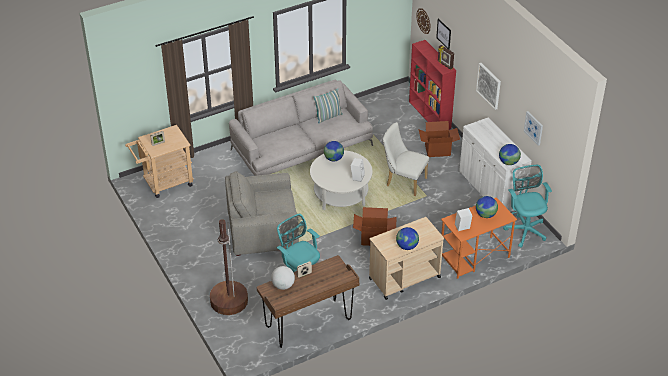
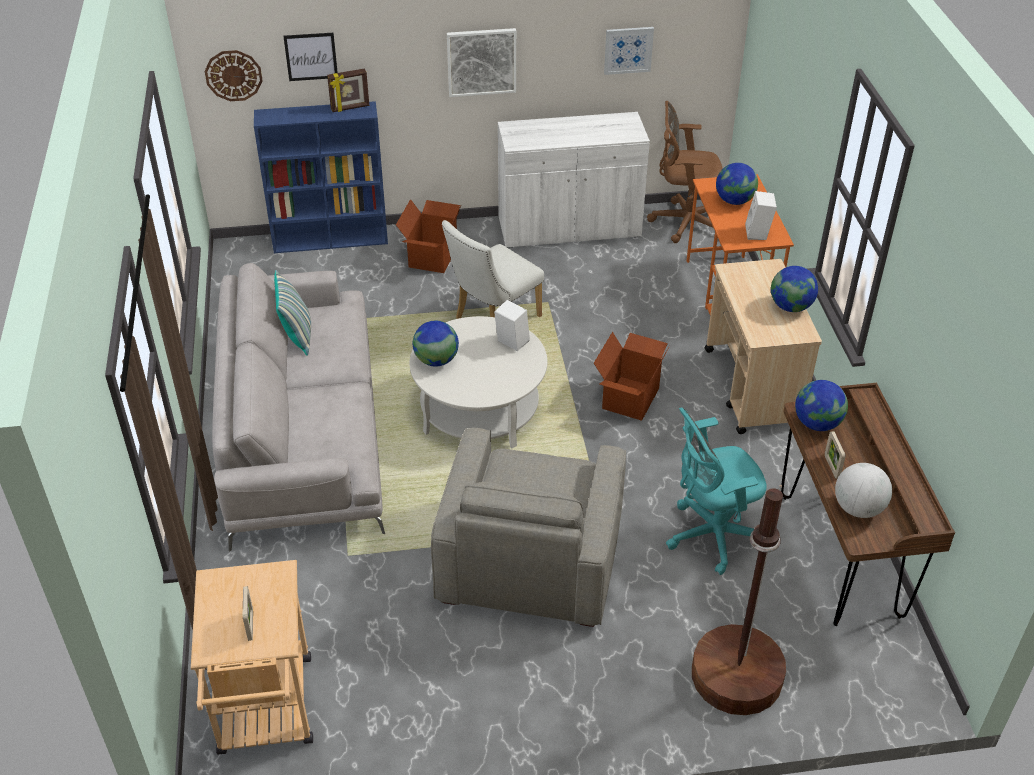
camera: 70 degrees left, 0 degrees up
(430, 115) = (331, 239): red bookcase -> blue bookcase
(508, 162) = (631, 133): globe -> globe (817, 423)
(525, 229) = (684, 222): turquoise office chair -> brown office chair

